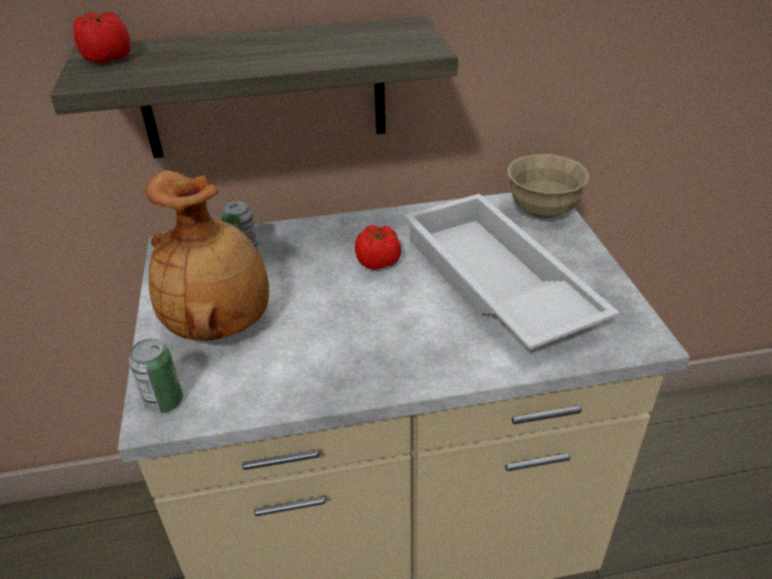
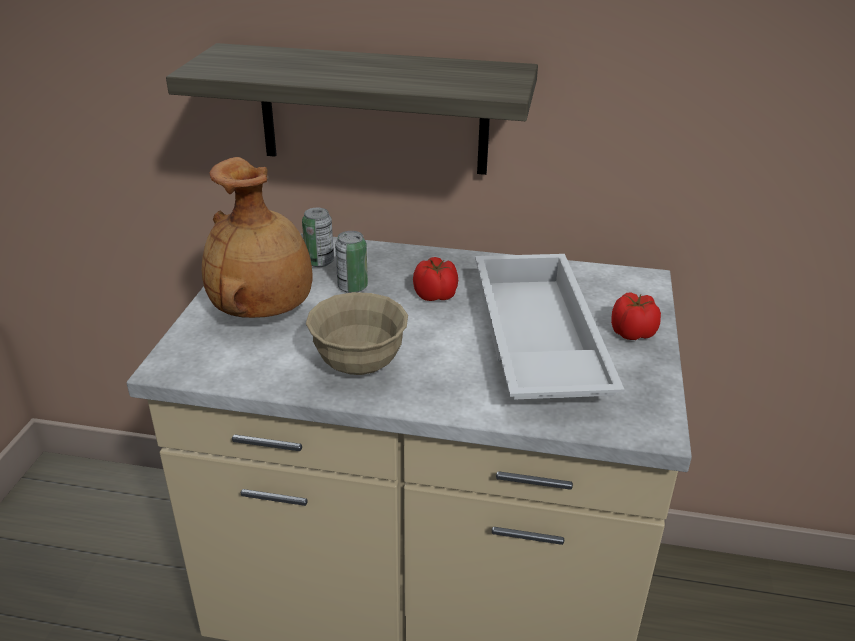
camera: 20 degrees right, 5 degrees down
(107, 58) = (231, 56): tomato -> tomato (631, 332)
(164, 401) = (181, 357): can -> can (352, 287)
(542, 211) = (633, 289): beige bowl -> beige bowl (359, 365)

